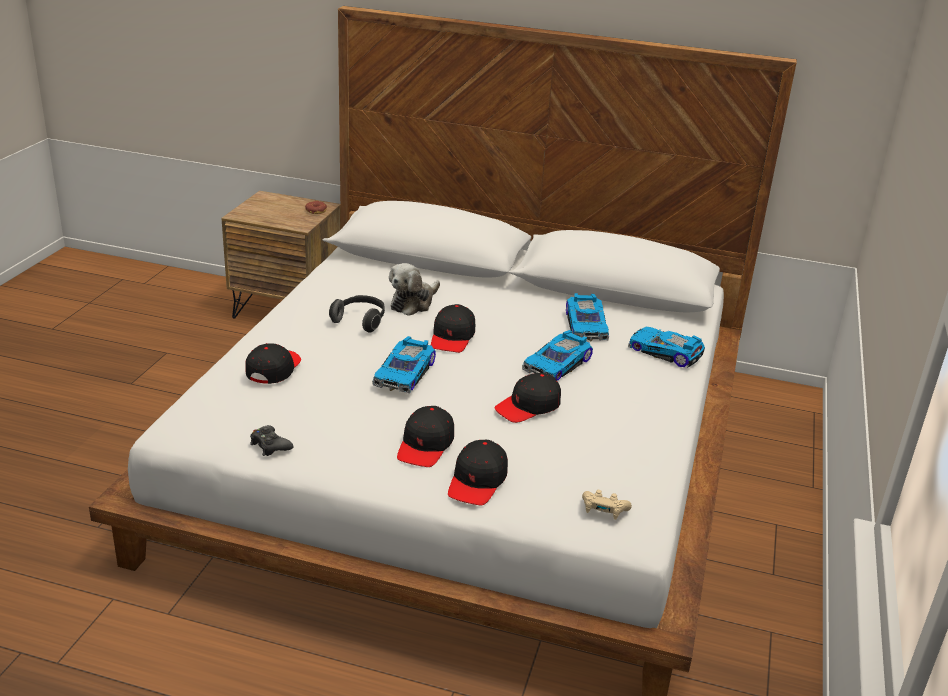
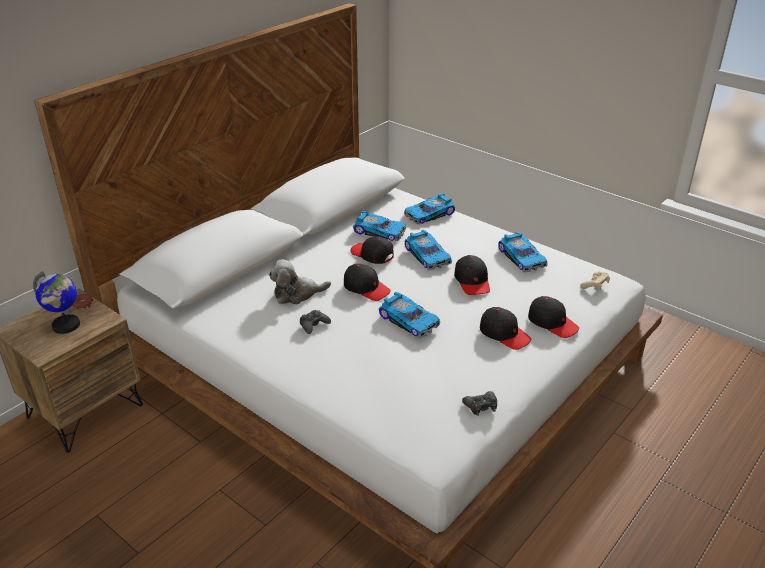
camera: 65 degrees left, 5 degrees up
(273, 369) = (373, 383): black cap -> black cap (372, 255)
(282, 213) = (66, 325): none -> globe
(360, 321) = (313, 325): headphones -> black game controller
(413, 303) = (297, 294): plush toy -> plush toy turned 105 degrees clockwise
(622, 437) = (522, 257): none -> toy car

